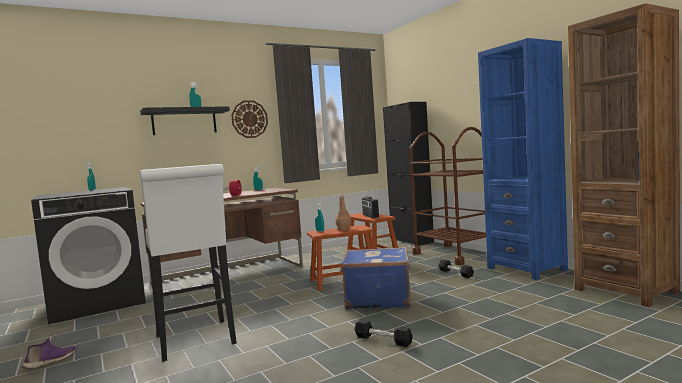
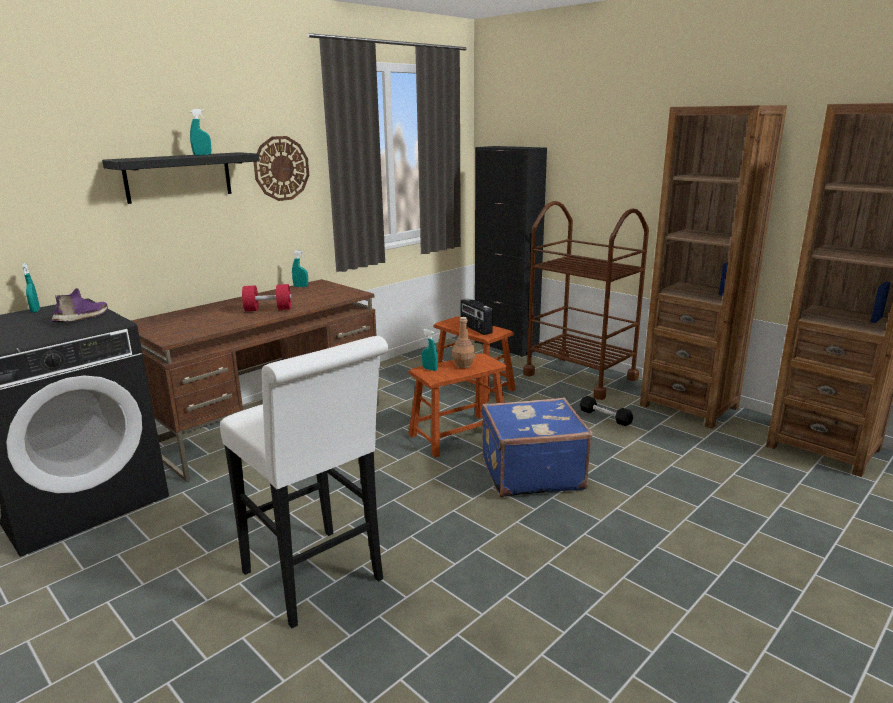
camera: 15 degrees left, 15 degrees up
(51, 362) = (96, 647): purple shoe -> purple shoe (83, 318)
(383, 340) = (587, 557): black dumbbell -> none
(526, 269) = (689, 406): blue bookcase -> brown bookcase

